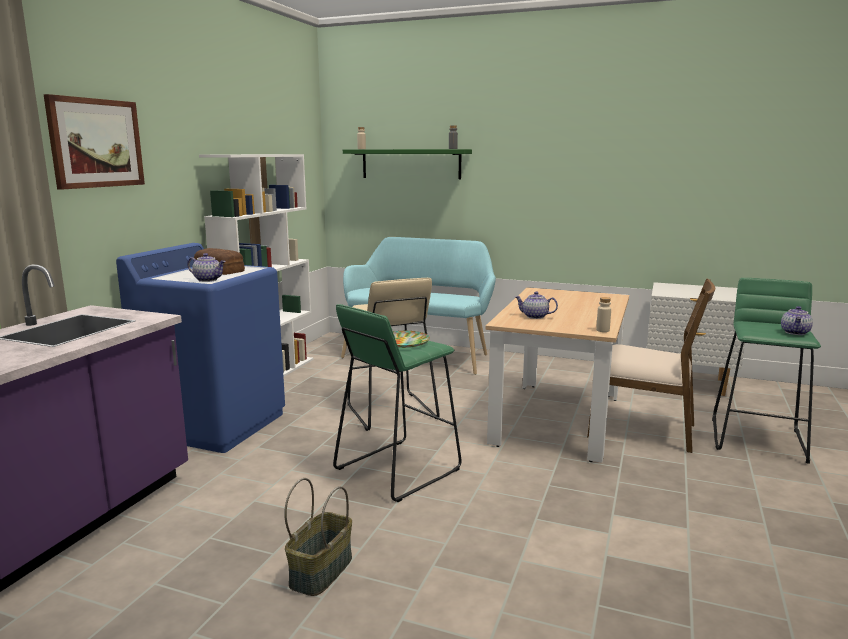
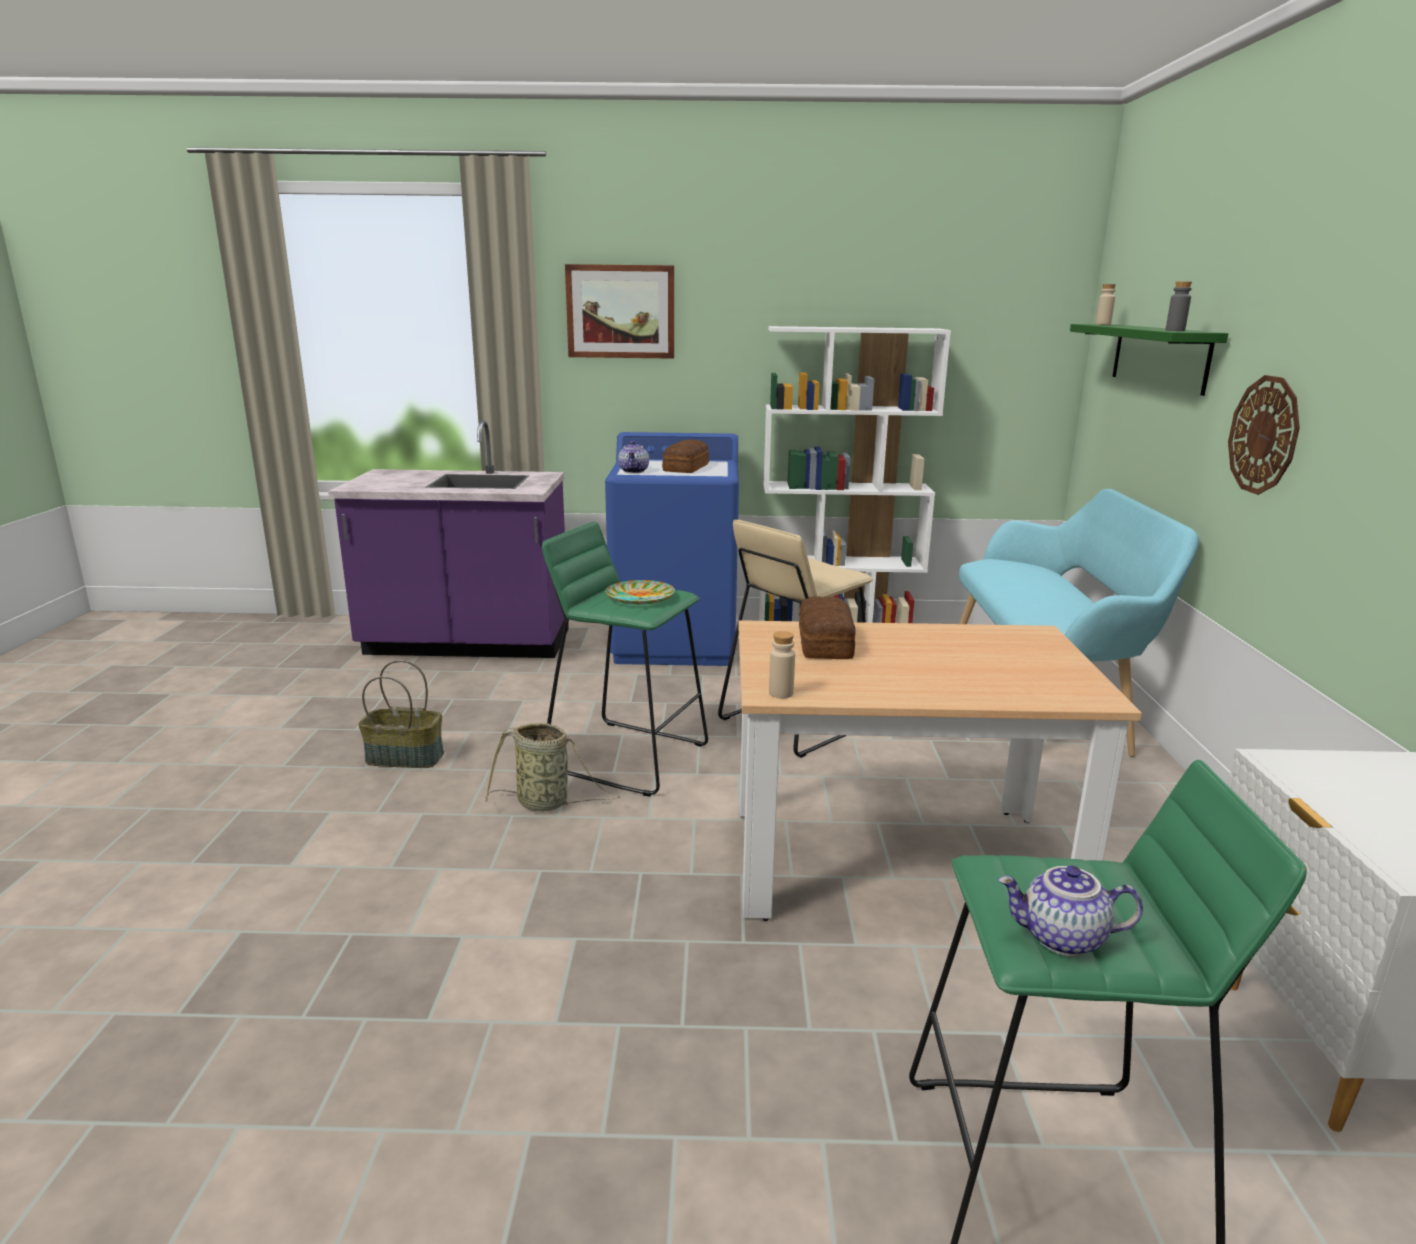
camera: 70 degrees right, 5 degrees up
(447, 507) = (547, 803): none -> basket
(515, 191) = (1264, 435): none -> wall clock
(534, 316) = (823, 644): teapot -> bread
(643, 430) = (936, 968): brown chair -> none

